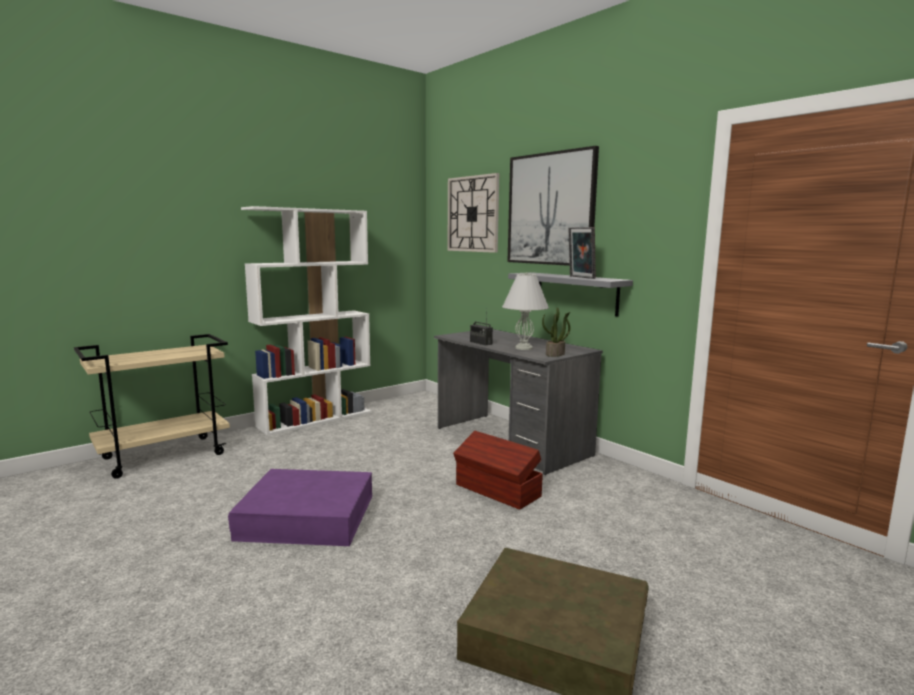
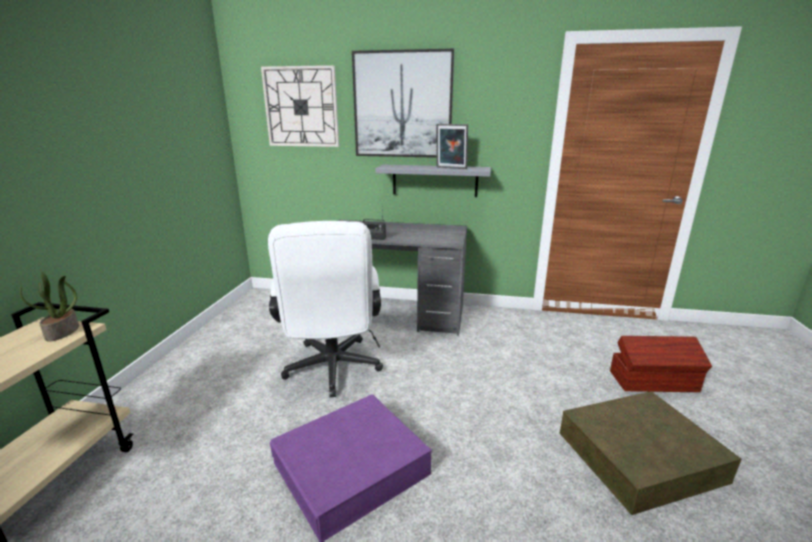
camera: 40 degrees left, 10 degrees up
(316, 419) = (184, 356): white bookcase -> none
(391, 460) = (332, 371): none -> white office chair
(497, 491) = (451, 363): brown storage box -> brown storage box (654, 382)
(524, 348) = (417, 236): white table lamp -> none
(555, 354) = (451, 237): potted plant -> potted plant (63, 332)

